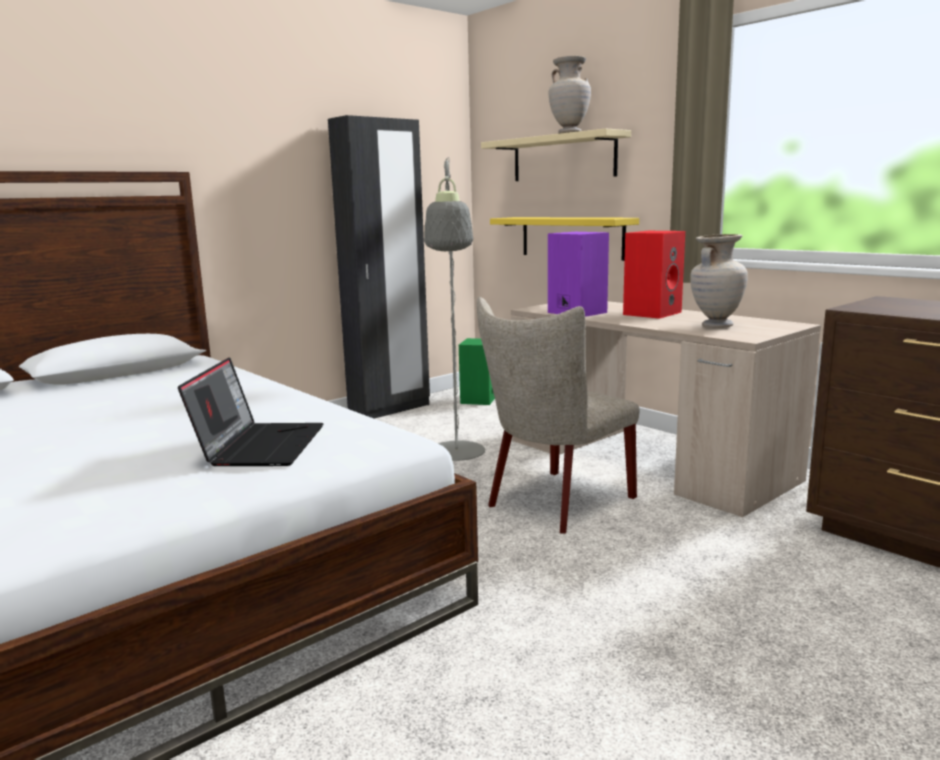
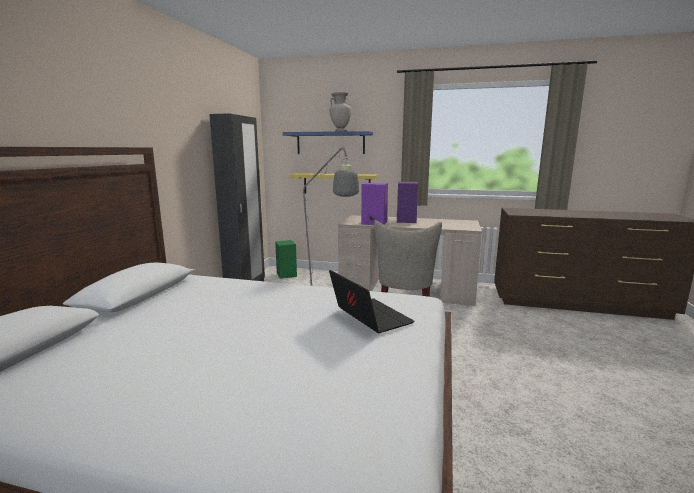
camera: 35 degrees left, 0 degrees up
(563, 158) = (330, 143): beige shelf -> blue shelf
(652, 313) = (405, 220): red speaker -> purple speaker
(715, 326) = (447, 224): beige vase -> none

